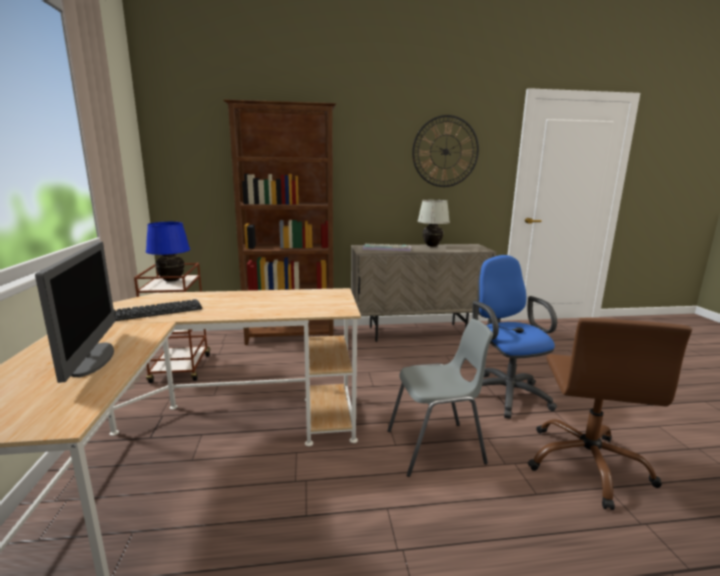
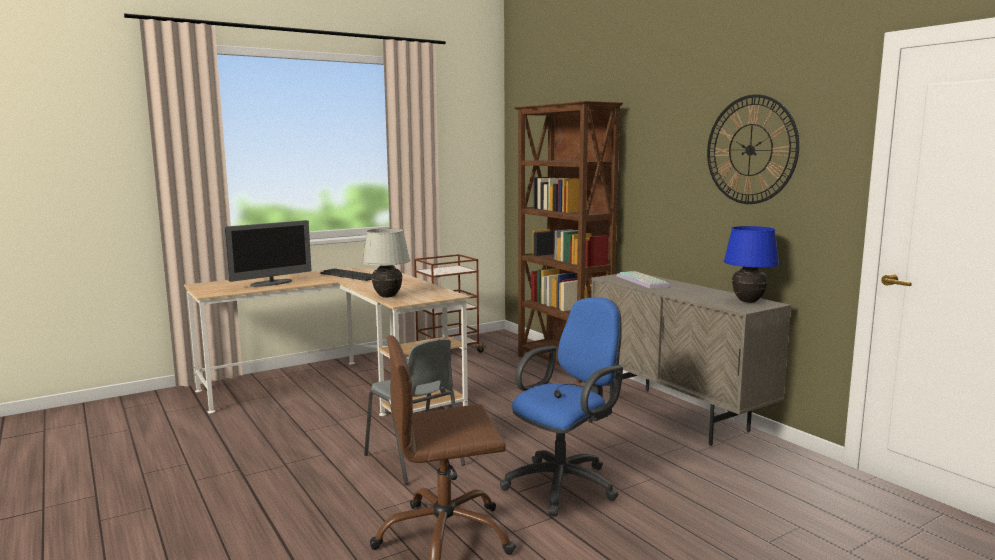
camera: 65 degrees right, 5 degrees down
(172, 280) = (449, 269): blue table lamp -> blue table lamp (748, 302)
(432, 246) = (707, 291): white table lamp -> white table lamp (388, 296)

